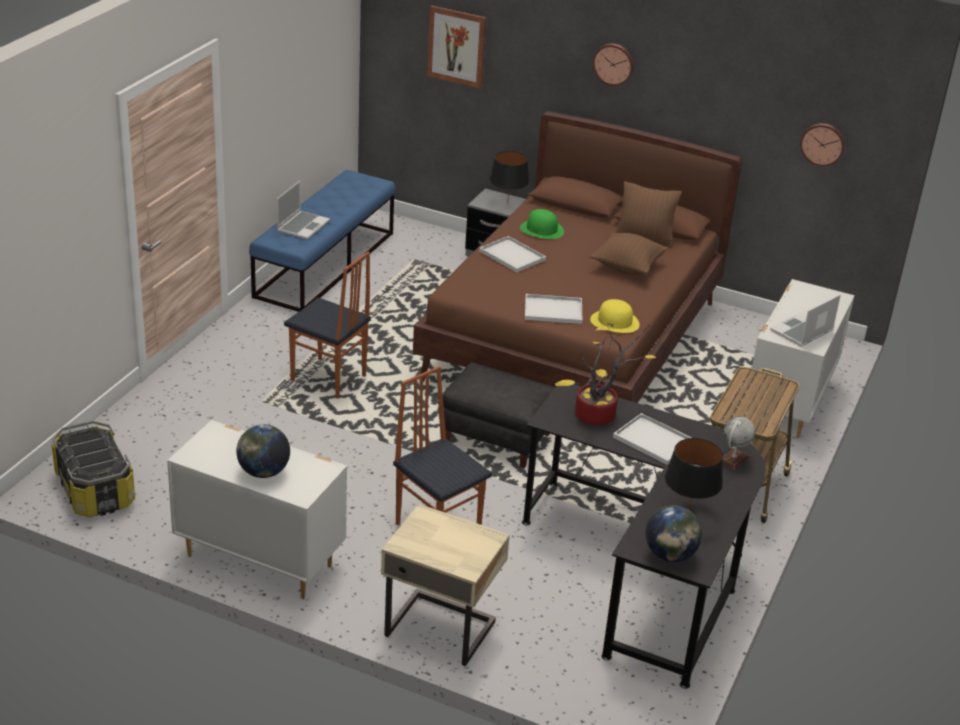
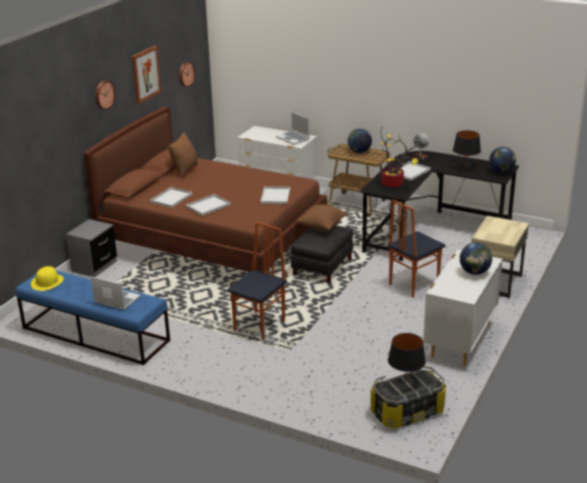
camera: 85 degrees left, 5 degrees down
(457, 46) = (27, 147): picture -> picture (145, 74)
(507, 204) = (93, 226): black table lamp -> black table lamp (405, 380)
(542, 230) = (171, 198): green hat -> white tray
(615, 322) = (286, 181): yellow hat -> yellow hat (47, 282)
(627, 267) = (222, 176): brown pillow -> brown pillow (321, 227)
(763, 402) = (359, 152): none -> globe

